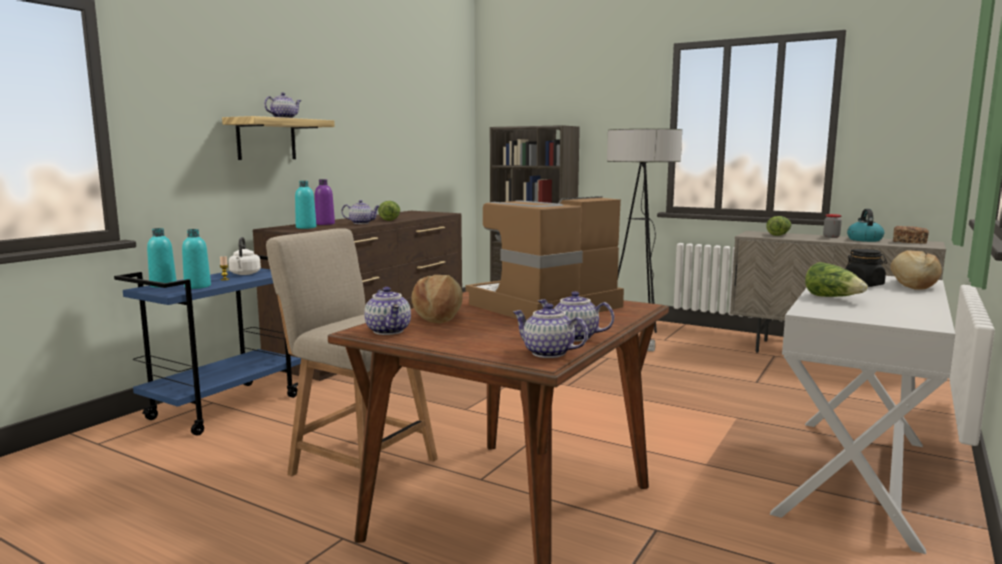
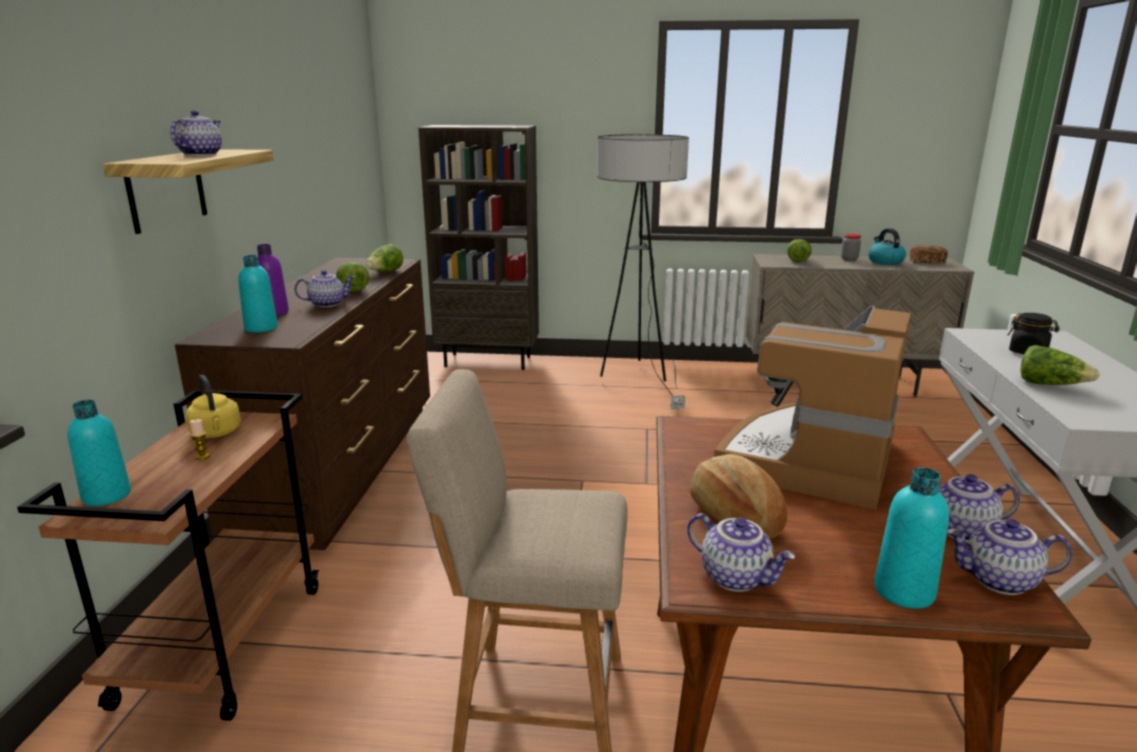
camera: 25 degrees left, 10 degrees up
(197, 286) = (180, 487): turquoise bottle -> turquoise bottle (904, 591)
(225, 407) = (223, 643): blue cart -> brown cart
(245, 274) = (216, 433): white kettle -> yellow kettle
(424, 216) = (385, 272): none -> lettuce
(912, 285) = (1063, 346): bread -> none

